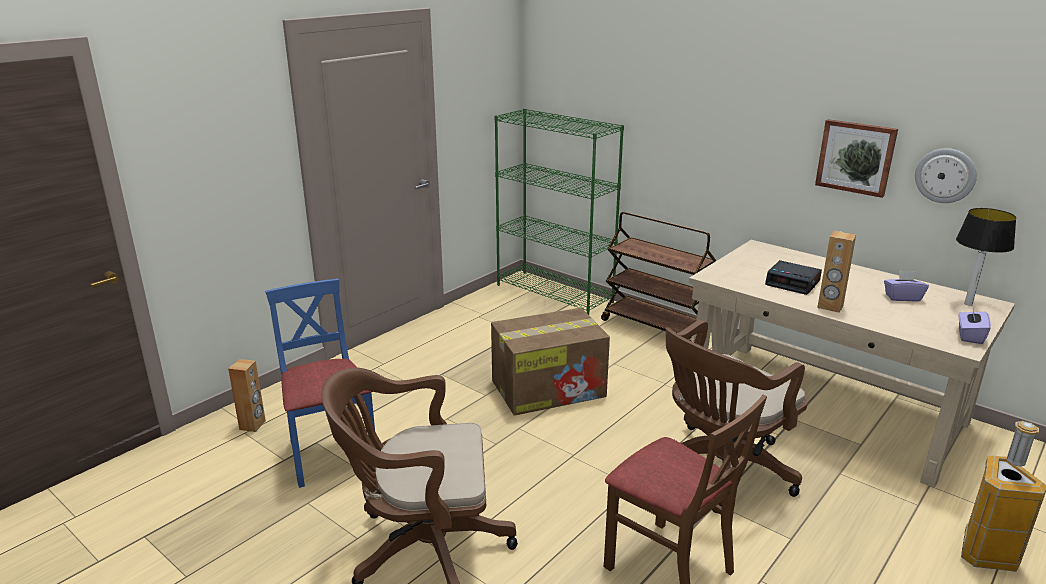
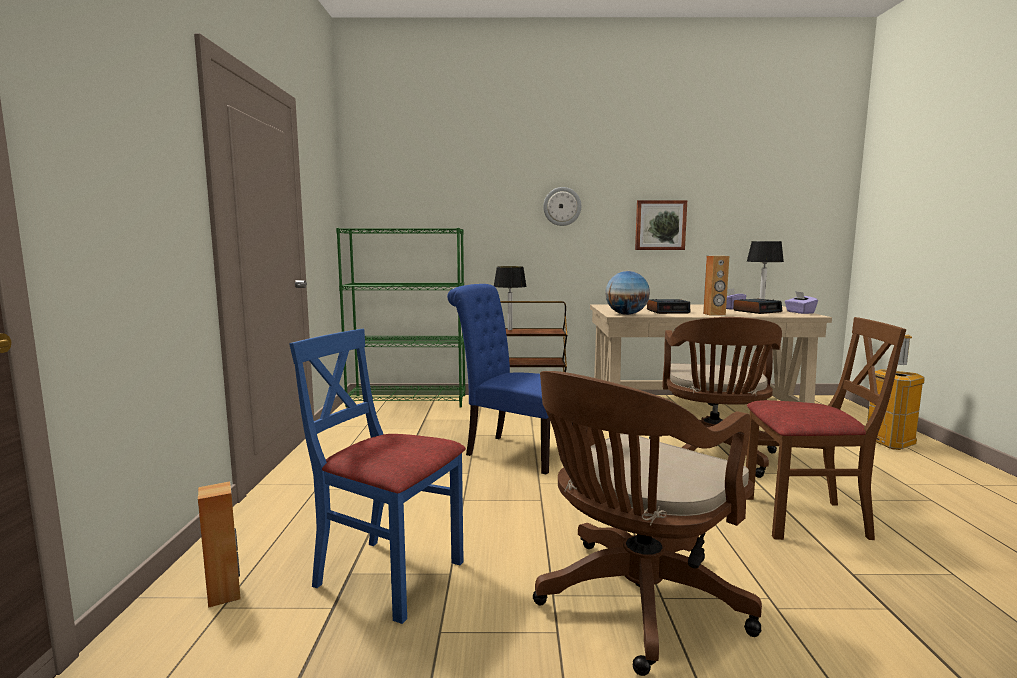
camera: 40 degrees left, 15 degrees down
(549, 388) = (514, 452): cardboard box -> blue chair
(655, 248) = (510, 329): none -> table lamp
(723, 277) = (626, 314): none -> globe
(916, 315) = (757, 311): none -> alarm clock
(945, 175) = (720, 227): wall clock -> wall clock (562, 206)

